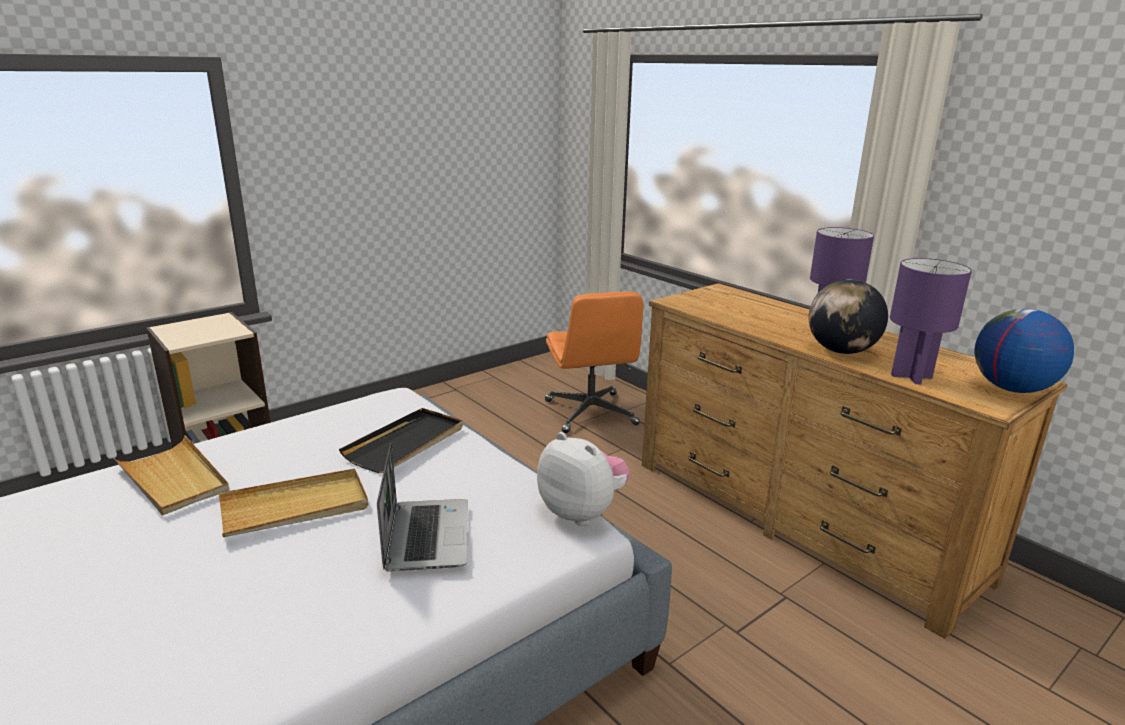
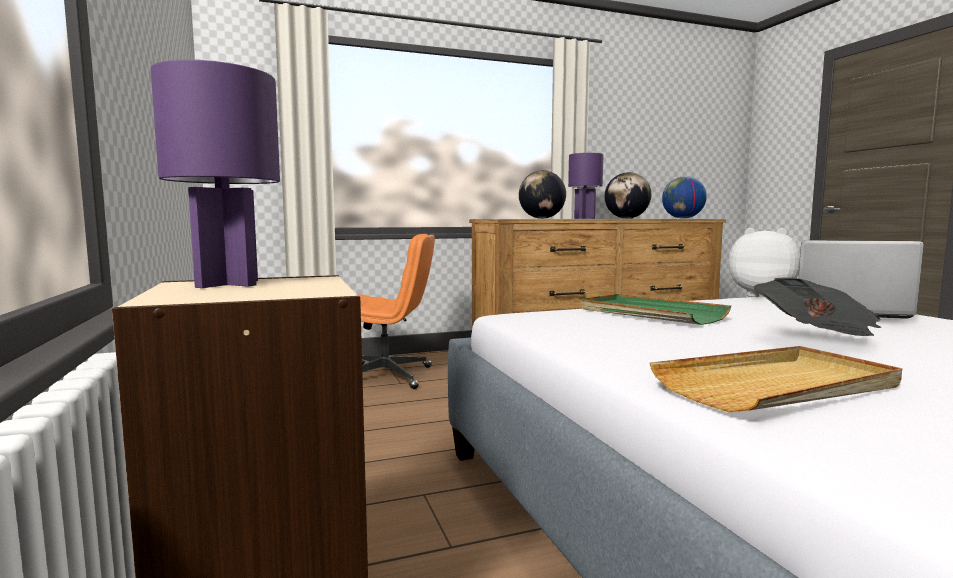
camera: 70 degrees left, 15 degrees down
(295, 507) = (817, 339): beige tray -> newspaper
(406, 443) = (650, 313): black tray -> green tray
(582, 512) = (762, 295): plush toy -> plush toy turned 60 degrees clockwise
(733, 312) = (541, 218): none -> globe
(912, 377) = (668, 218): purple table lamp -> purple table lamp (229, 284)

